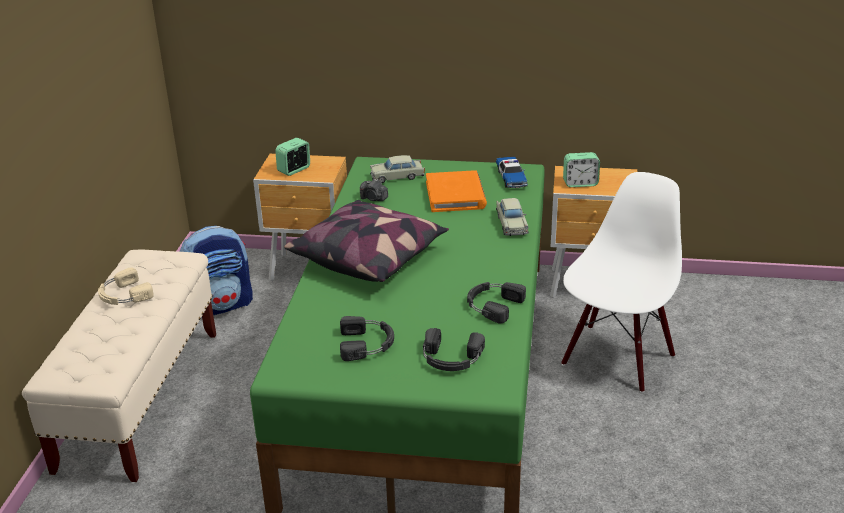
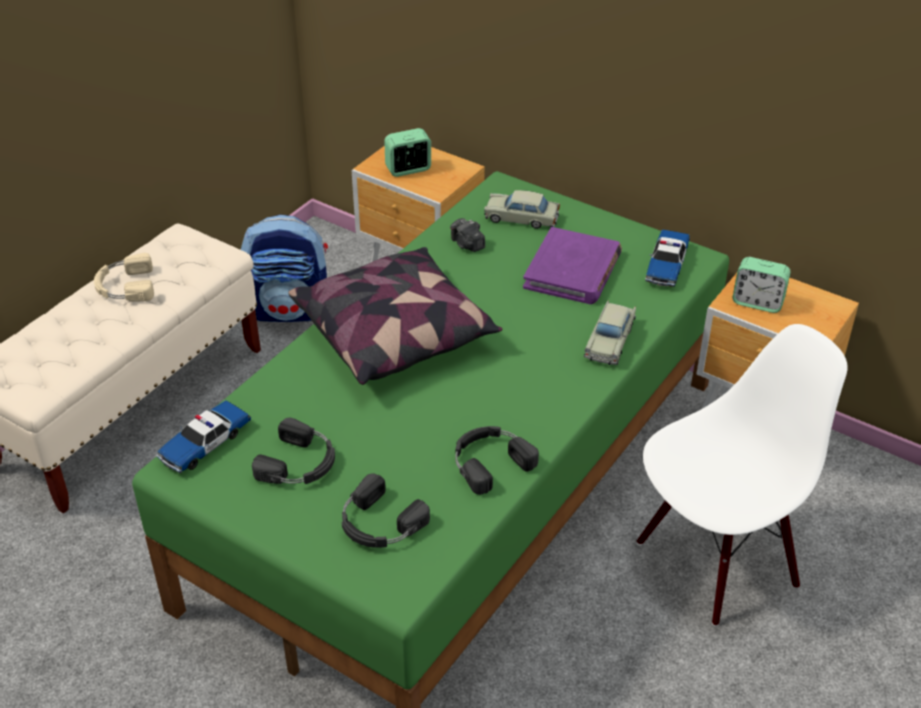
camera: 25 degrees right, 10 degrees up
(289, 353) = (205, 443): none -> toy car
(455, 195) = (573, 271): orange book -> purple book

